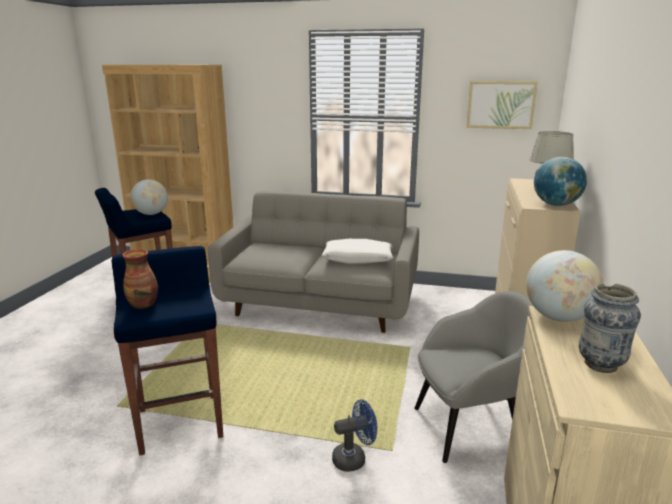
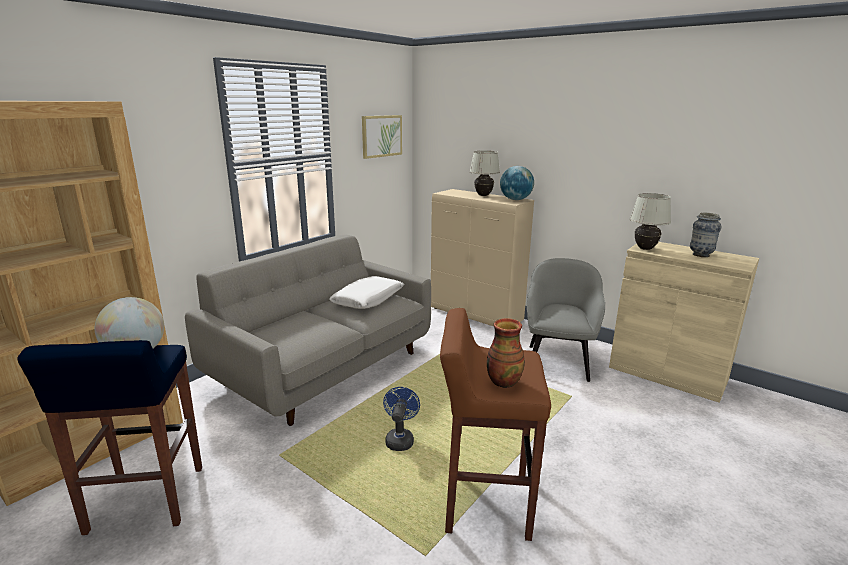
camera: 65 degrees left, 0 degrees up
(180, 422) = (485, 502): blue stool -> brown stool
(354, 458) = (575, 414): blue fan -> blue fan (400, 439)
(558, 317) = (645, 248): globe -> white table lamp

